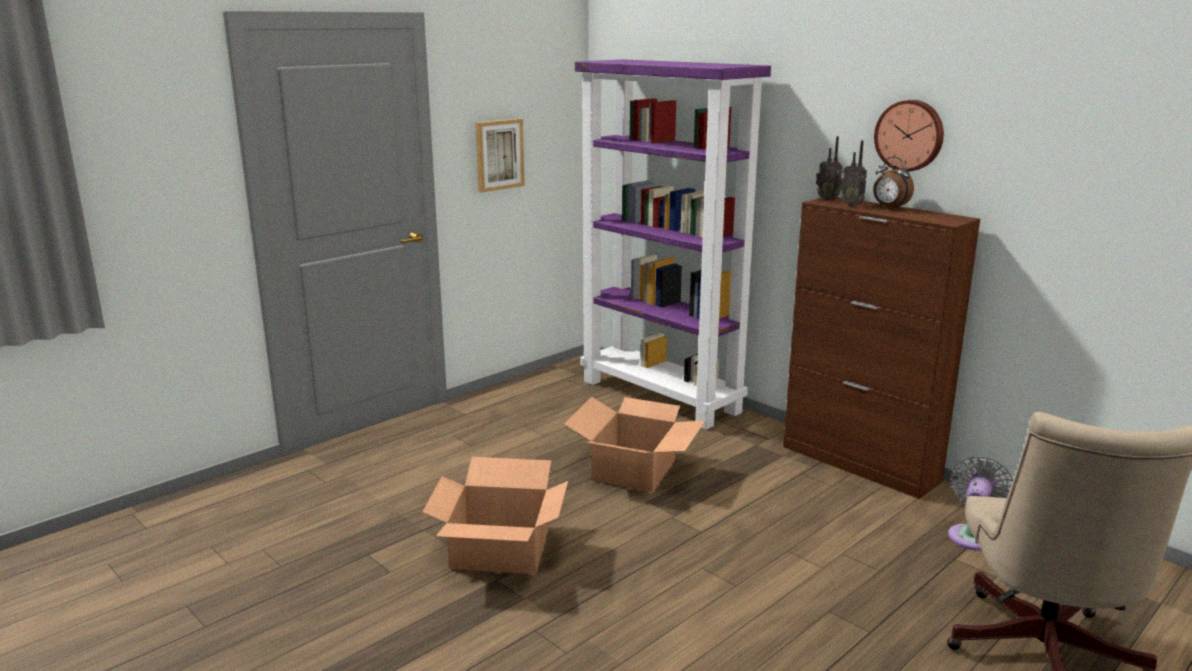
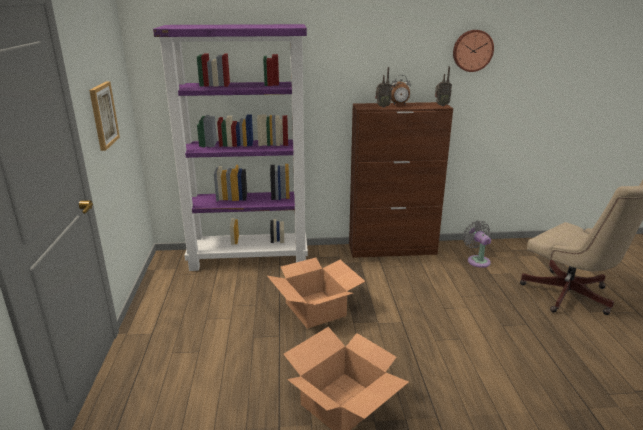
camera: 50 degrees left, 5 degrees up
(828, 199) = (361, 105): radio -> radio (441, 105)
(910, 135) = (400, 61): wall clock -> wall clock (472, 50)

